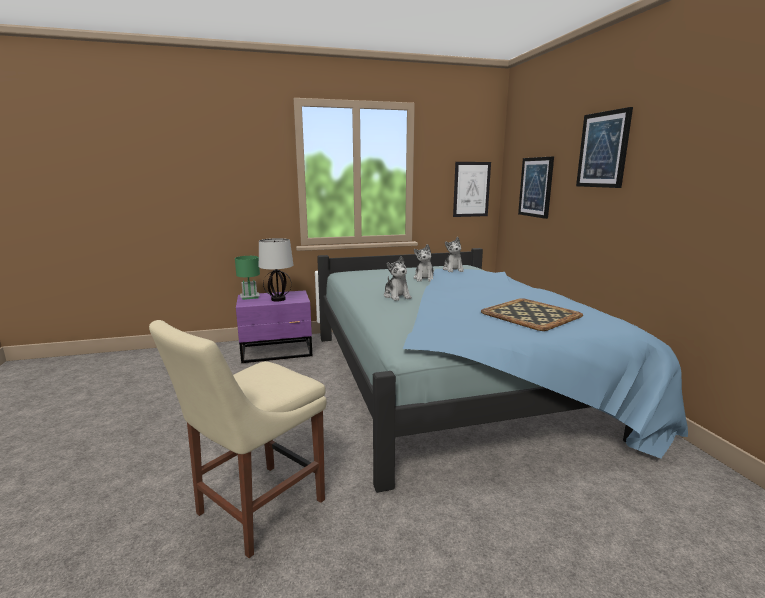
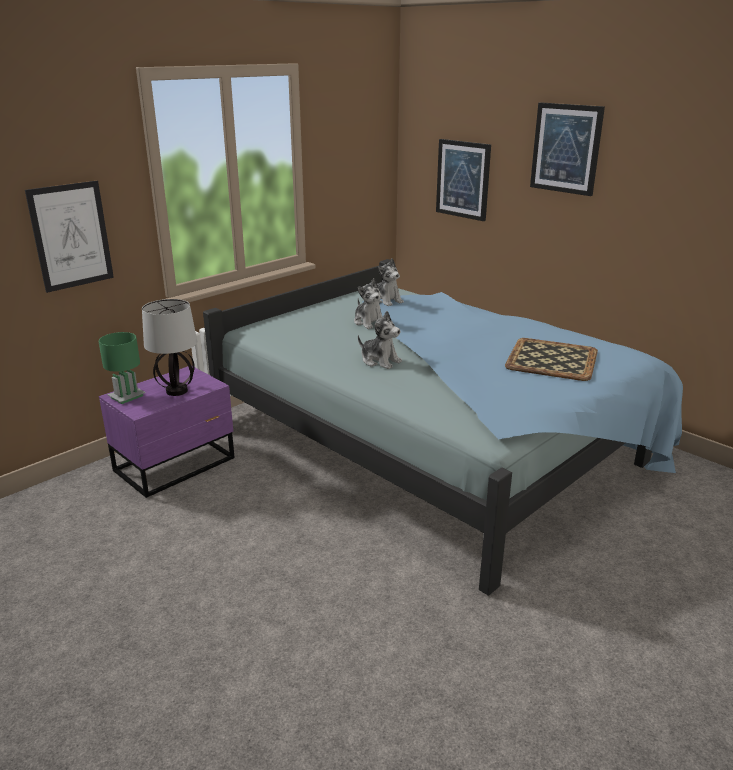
camera: 30 degrees left, 10 degrees up
(255, 509) = (395, 663): beige chair -> none
(471, 189) = (367, 179): picture -> picture (71, 236)

